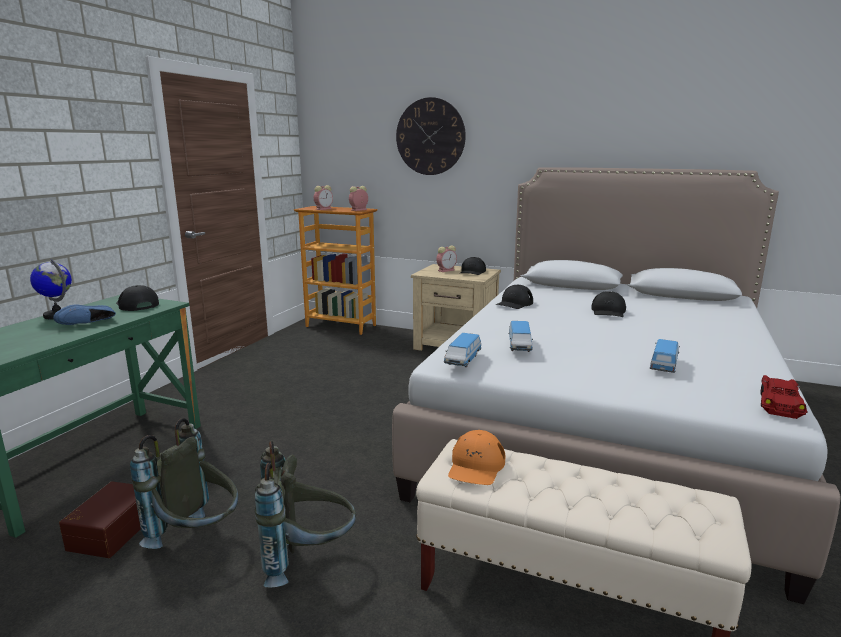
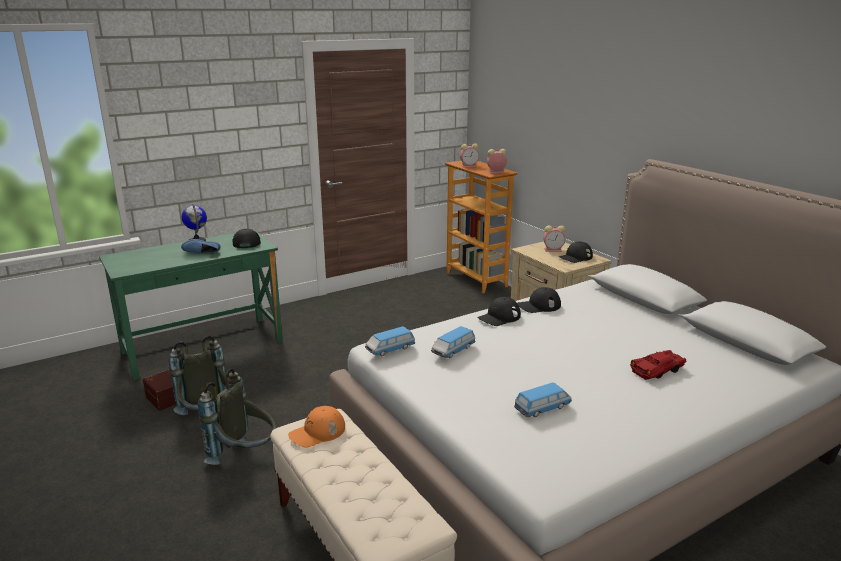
camera: 35 degrees right, 5 degrees up
(430, 137) = (565, 107): wall clock -> none
(608, 311) = (611, 339): black cap -> black cap (499, 317)
(779, 404) = (566, 477): red toy car -> red toy car (658, 370)

